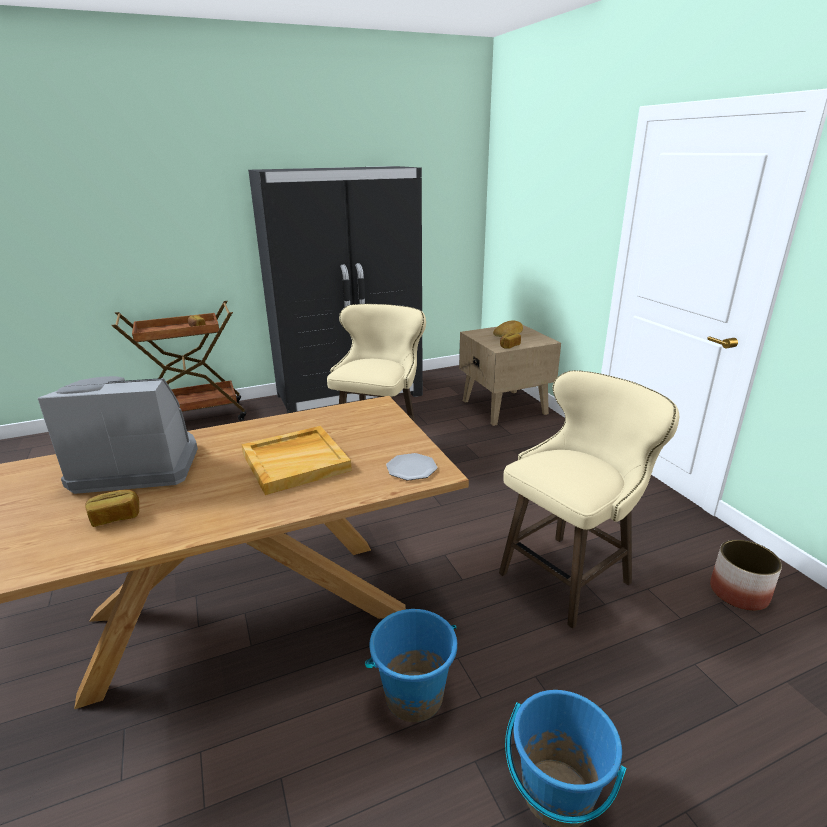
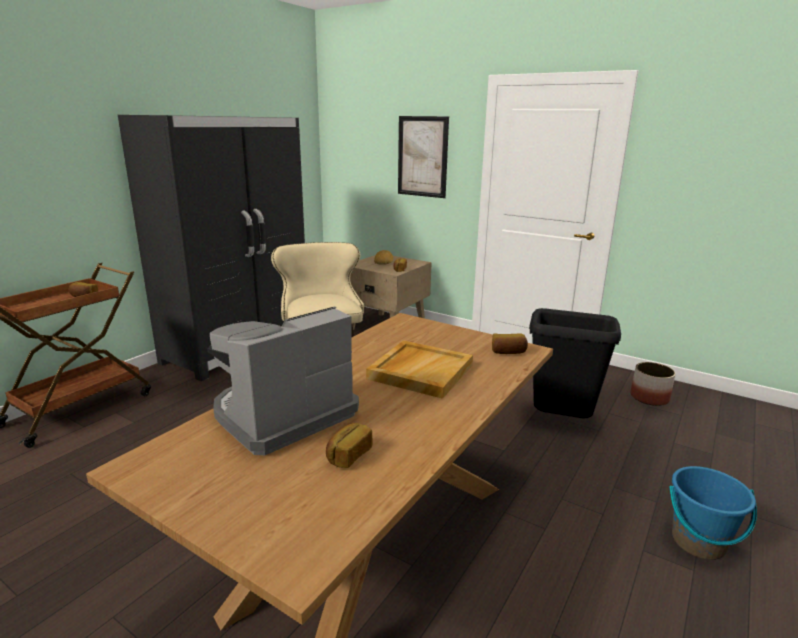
camera: 35 degrees left, 5 degrees down
(411, 468) = (508, 352): plate -> bread
(413, 696) = (566, 534): blue bucket -> none
(567, 213) = (422, 157): none -> picture
(569, 575) = (561, 422): beige stool -> black trash can

